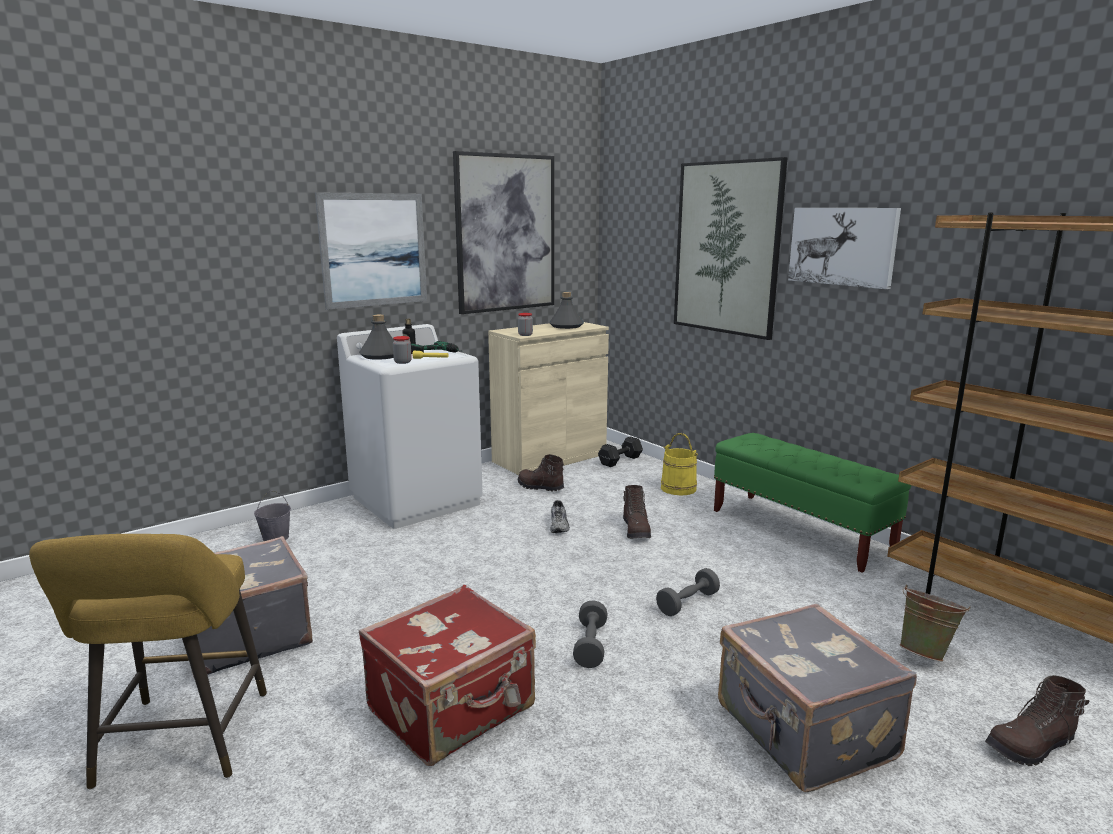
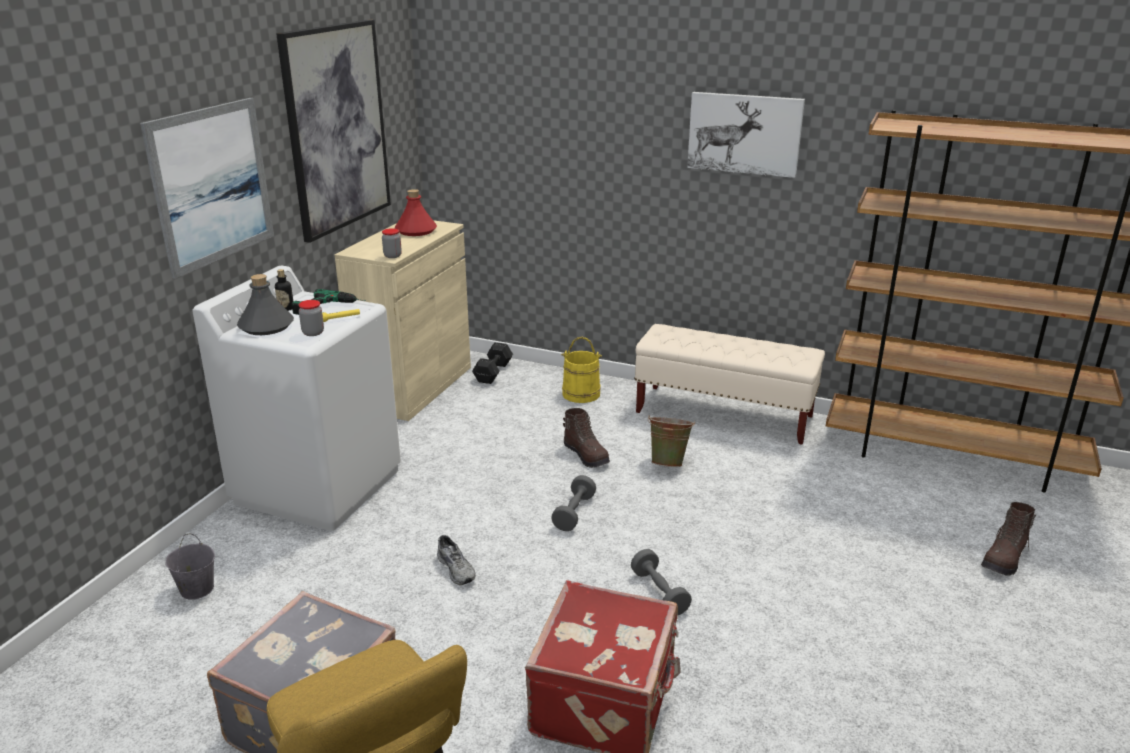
camera: 30 degrees left, 10 degrees up
(540, 487) = (442, 430): brown boot -> none
(560, 525) = (509, 472): grey shoe -> grey shoe (457, 568)
(566, 326) = (416, 231): grey bottle -> red bottle
(687, 603) = (698, 521): grey dumbbell -> grey dumbbell (574, 513)
(726, 248) = (606, 131): picture -> none
(800, 531) = (724, 415): green bench -> beige bench
(803, 733) = (873, 607): grey suitcase -> none
(926, 653) = (896, 506): green bucket -> green bucket (668, 462)

